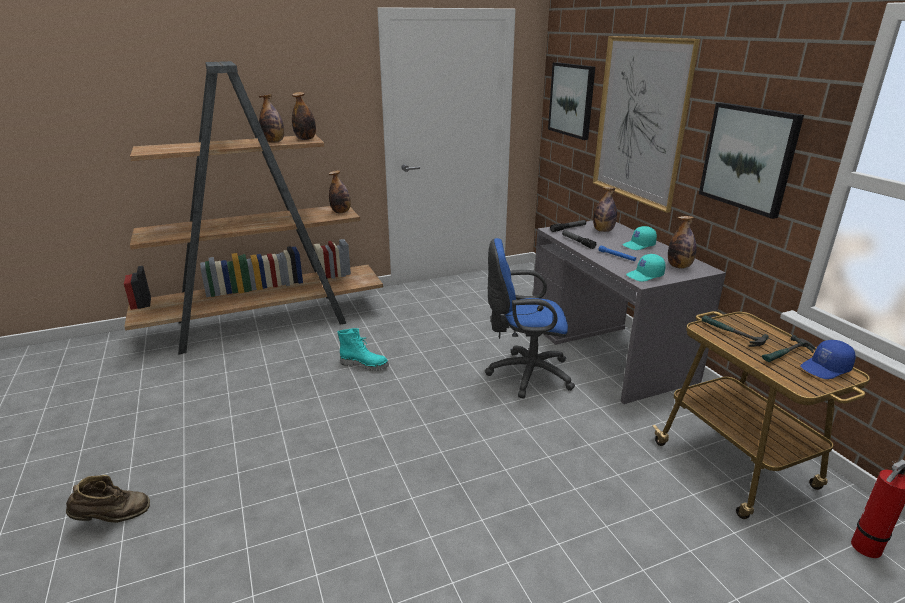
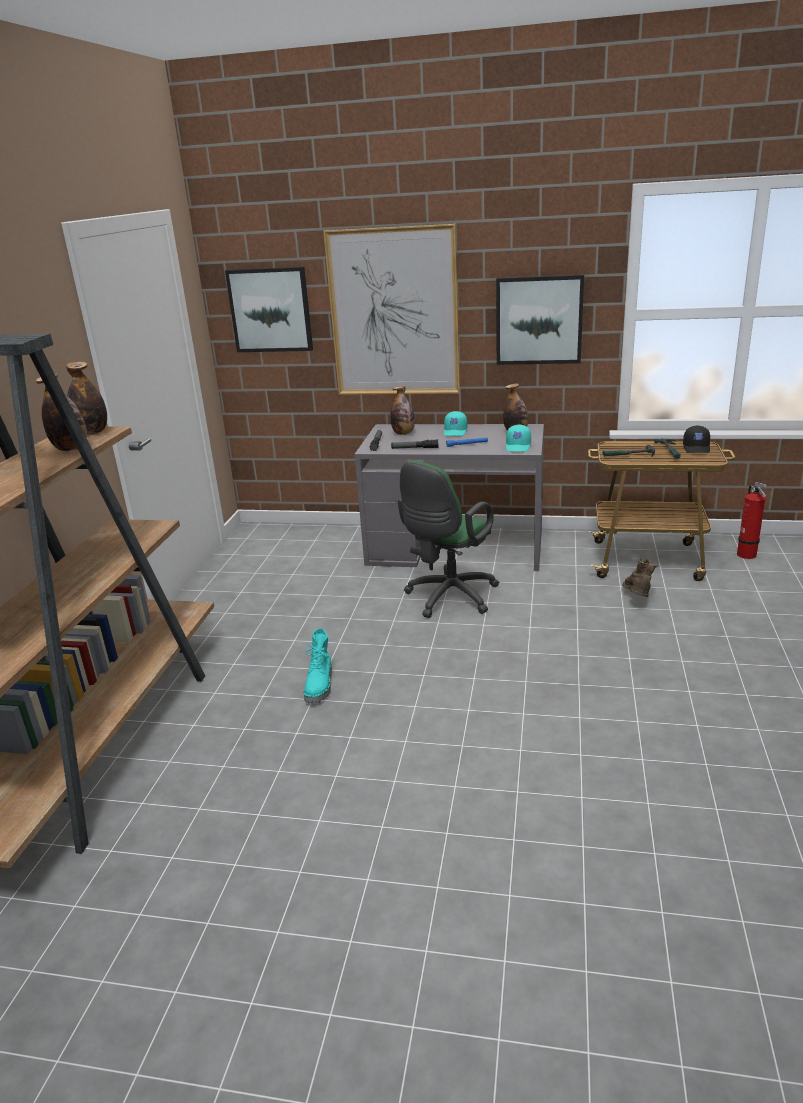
camera: 55 degrees left, 0 degrees up
(113, 519) = (454, 967): brown boot -> brown boot (637, 599)
(341, 212) = (140, 527): bottle -> none
(365, 364) = (320, 686): turquoise boot -> turquoise boot turned 135 degrees clockwise
(525, 374) = (448, 598): blue office chair -> green office chair
(826, 368) = (697, 448): blue cap -> black cap

